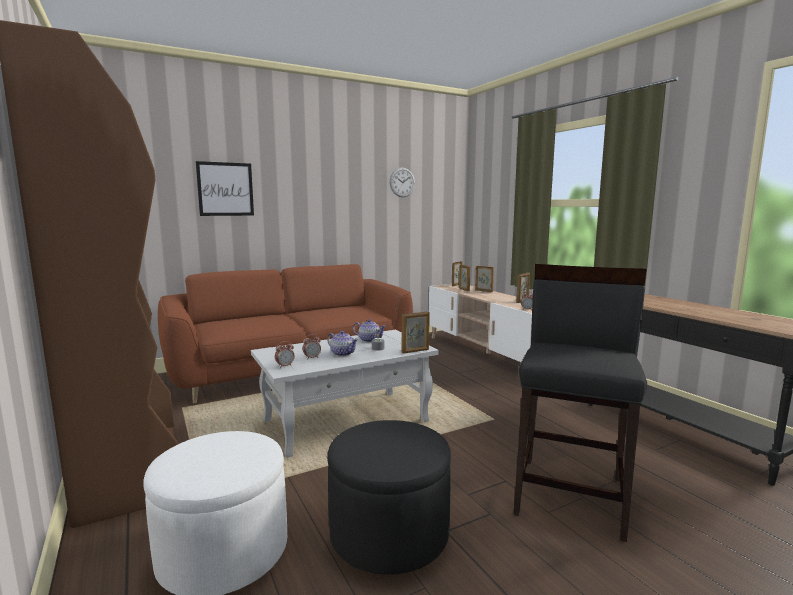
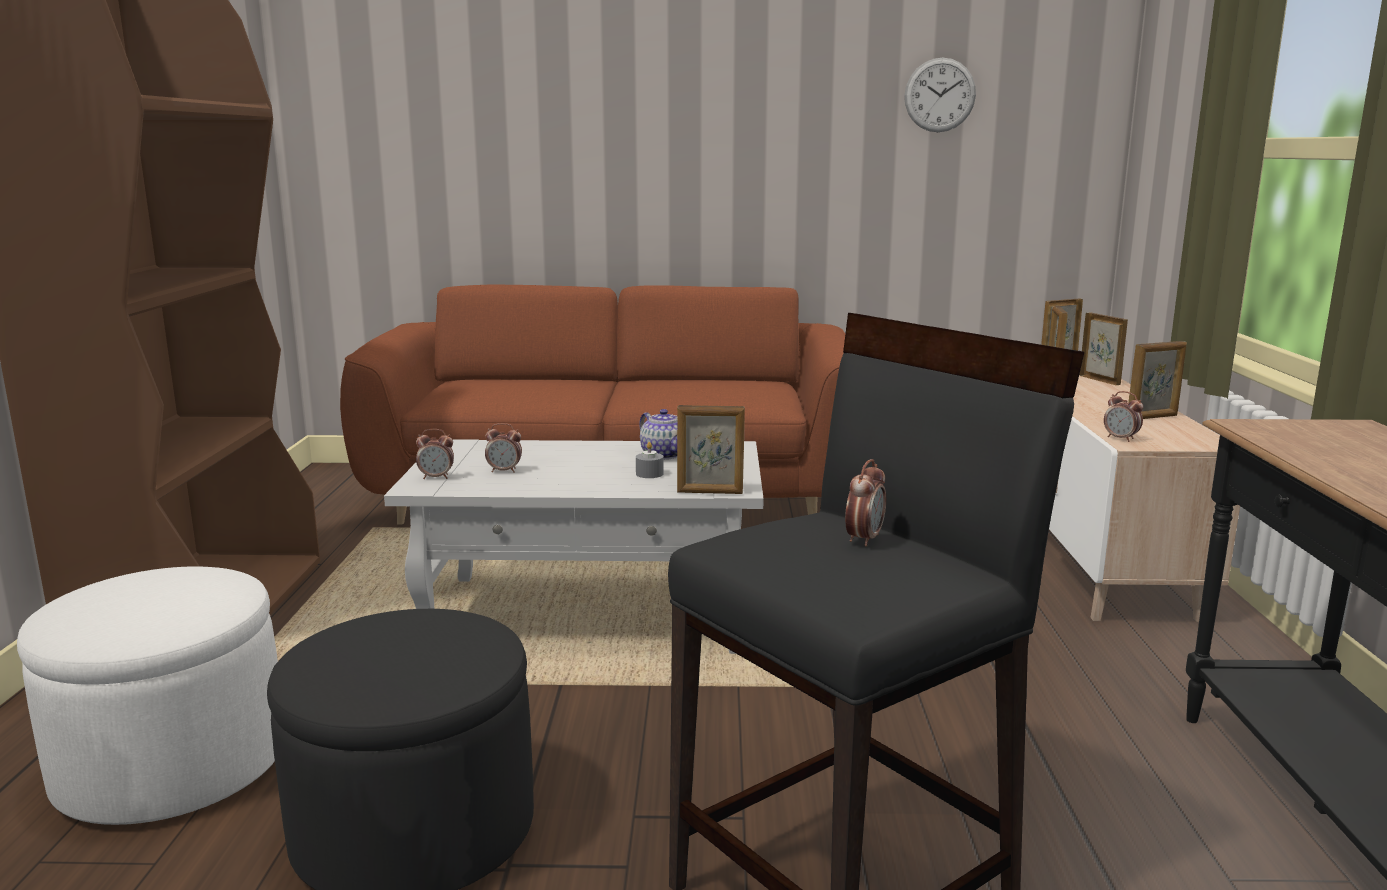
camera: 30 degrees right, 5 degrees up
(225, 189) = (530, 119): picture -> none
(342, 353) = (569, 472): teapot -> none
(578, 348) = (864, 539): none -> alarm clock

